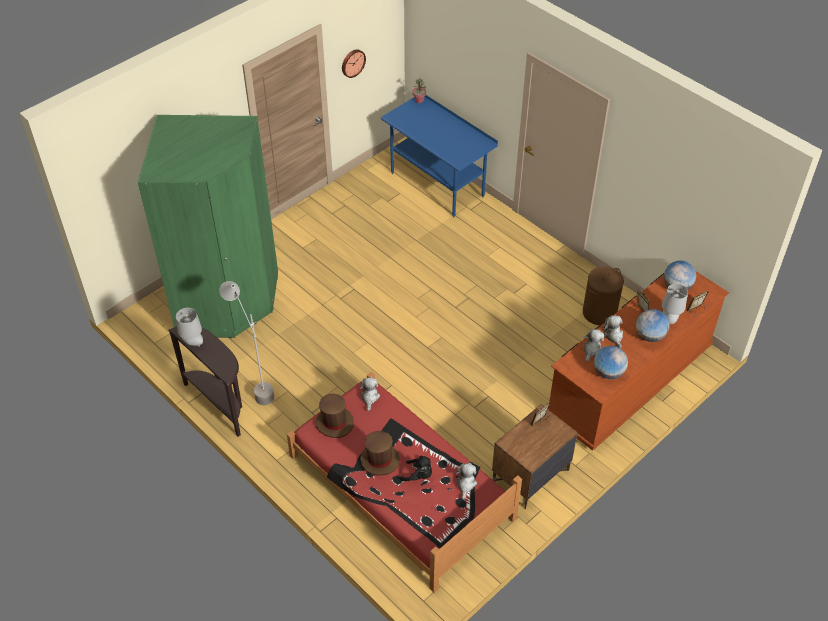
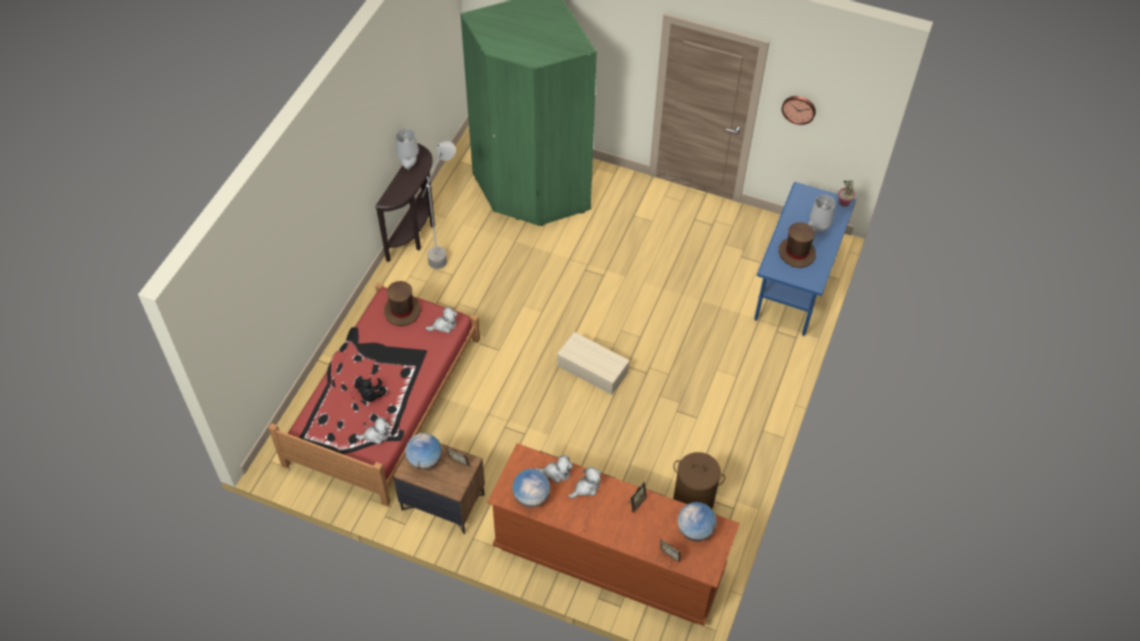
camera: 65 degrees right, 5 degrees up
(379, 460) = (374, 359): brown hat -> brown hat (797, 253)
(446, 330) = (591, 369): none -> beige storage box
(650, 336) = (604, 522): globe -> globe (425, 460)
(670, 319) = (639, 535): grey table lamp -> grey table lamp (817, 230)

